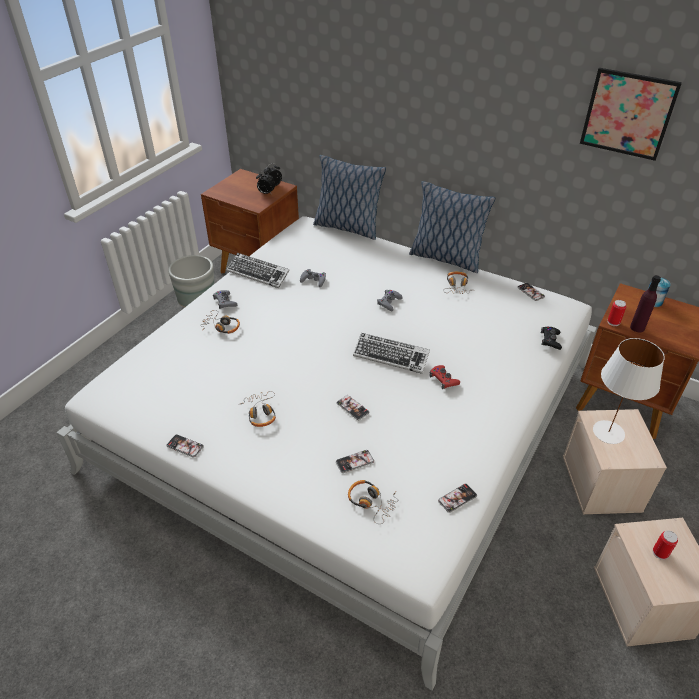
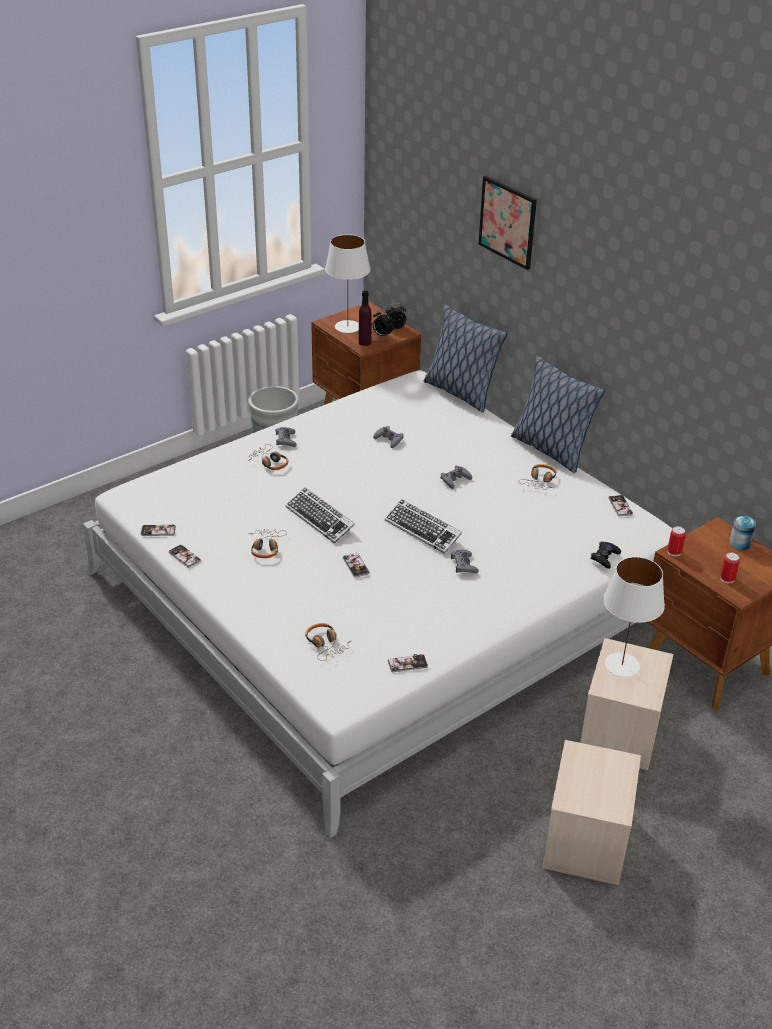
camera: 20 degrees right, 5 degrees down
(233, 191) = (347, 326): none -> white table lamp
(258, 273) = (335, 420): keyboard -> keyboard (320, 519)
(354, 462) = (330, 610): phone -> phone (158, 531)
(443, 379) = (463, 565): red game controller -> grey game controller
(628, 114) = (721, 325): picture -> picture (507, 222)
(637, 327) = (697, 563): purple bottle -> purple bottle (364, 342)
(660, 553) = (592, 774): can -> can (727, 579)

